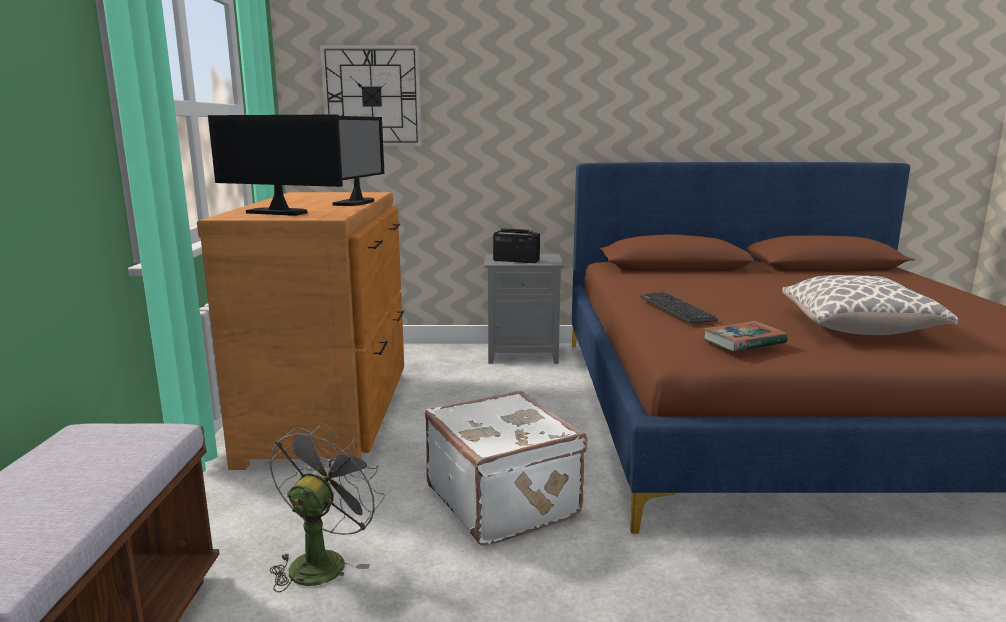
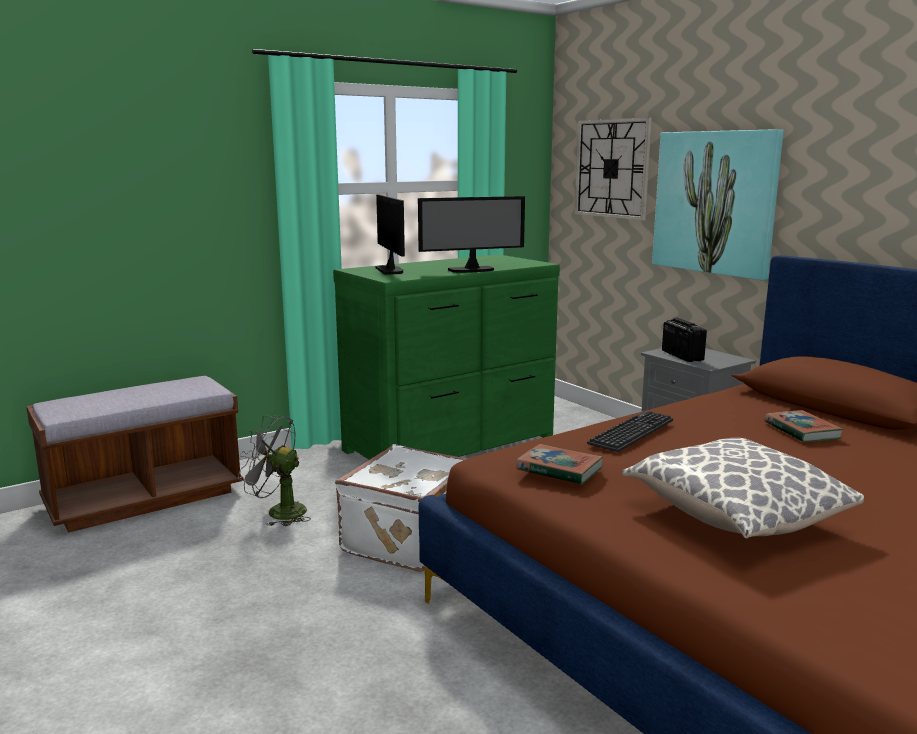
camera: 55 degrees right, 0 degrees up
(323, 561) = (278, 512): grey fan -> grey fan turned 150 degrees counterclockwise
(332, 413) = (452, 445): brown dresser -> green dresser
(500, 125) = (715, 202): none -> picture
(714, 282) = (802, 431): none -> book

